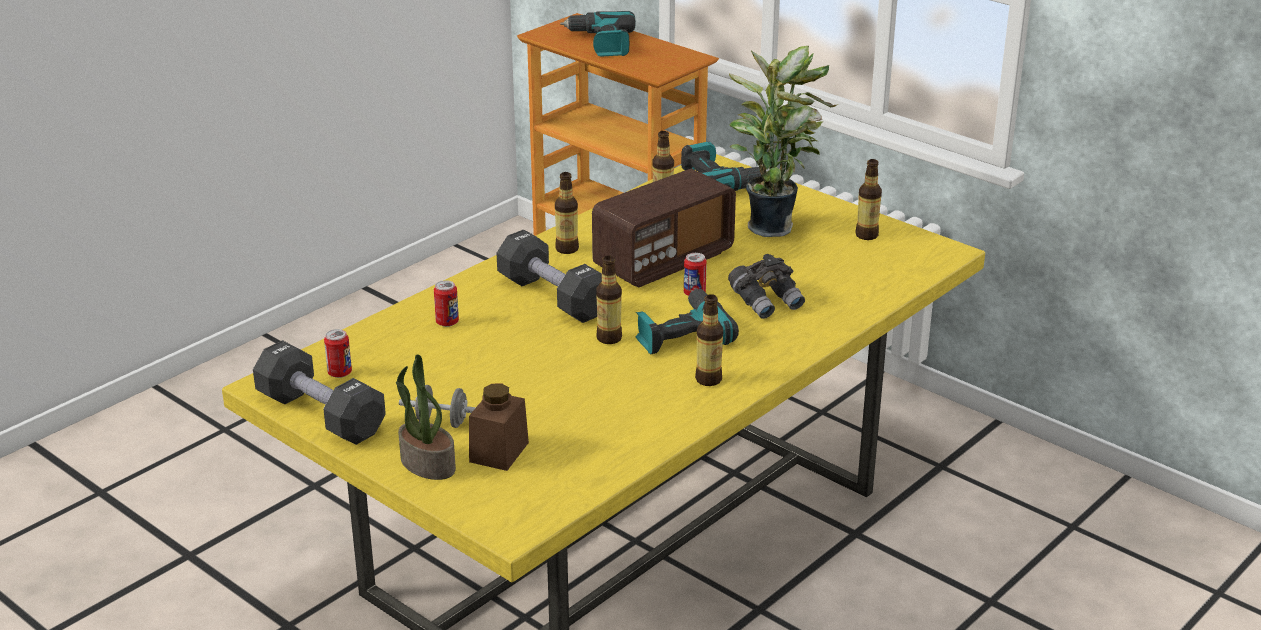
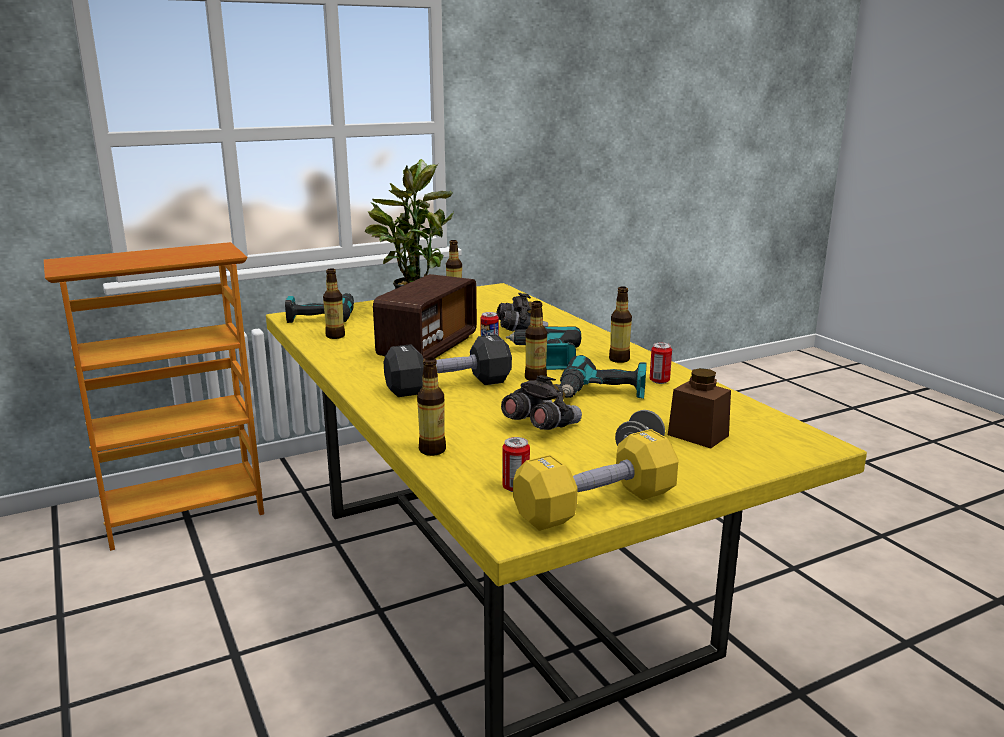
camera: 70 degrees left, 10 degrees down
(321, 415) = (596, 505): black dumbbell -> yellow dumbbell
(426, 464) = (709, 466): potted plant -> none
(447, 322) = (455, 429): can -> can (659, 381)
(476, 363) = (540, 426): none -> grey binoculars
(567, 249) = (369, 372): bottle -> bottle (432, 450)
(601, 43) = (131, 260): power drill -> power drill (602, 394)
(663, 261) = (428, 347): radio -> radio turned 45 degrees clockwise

